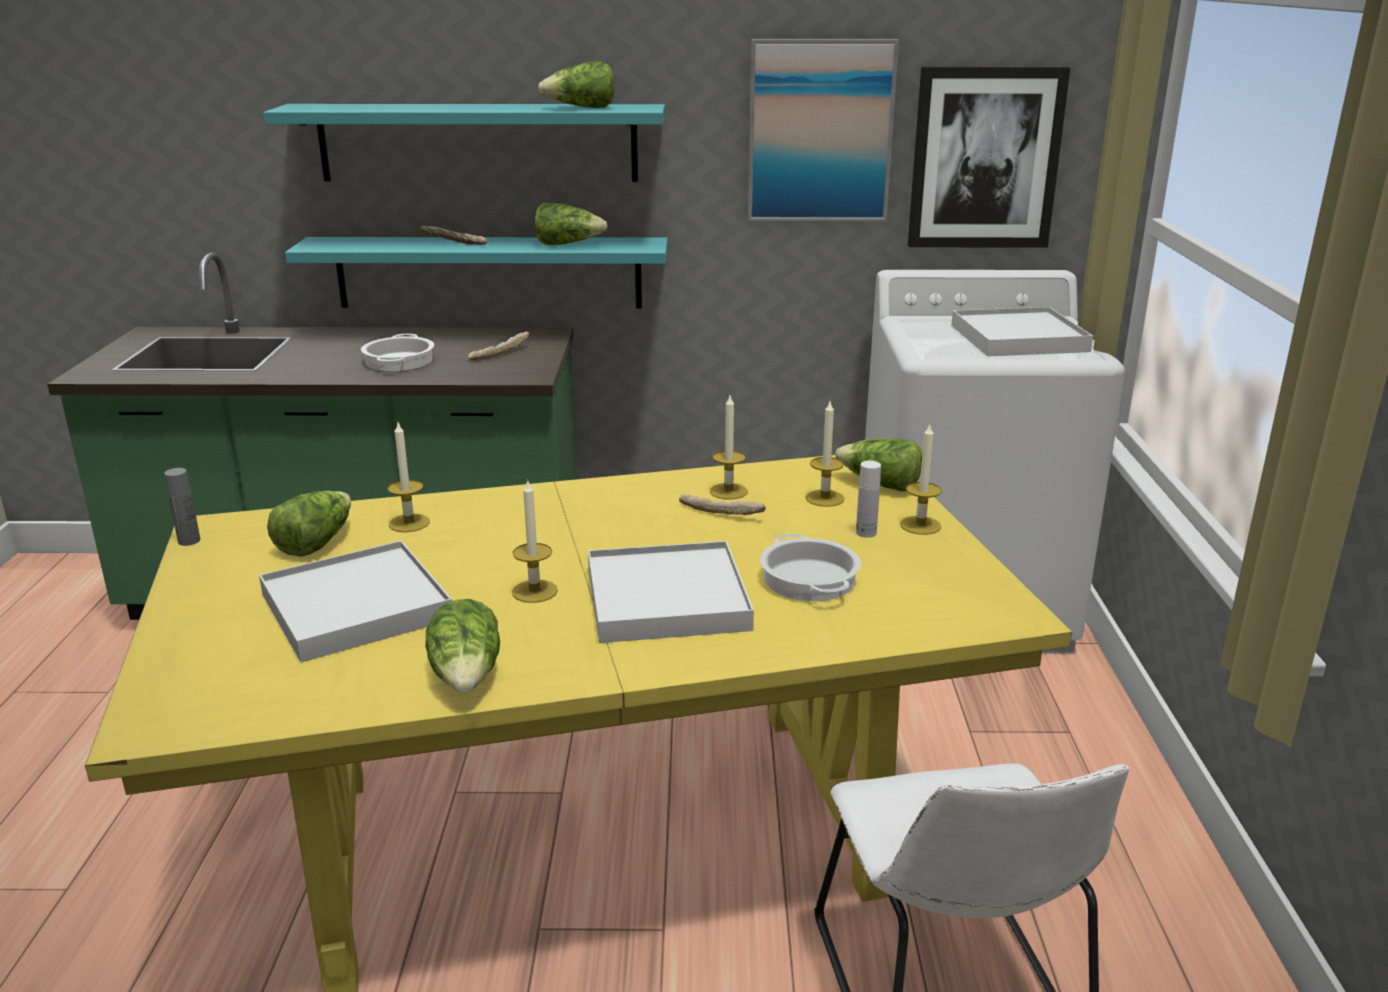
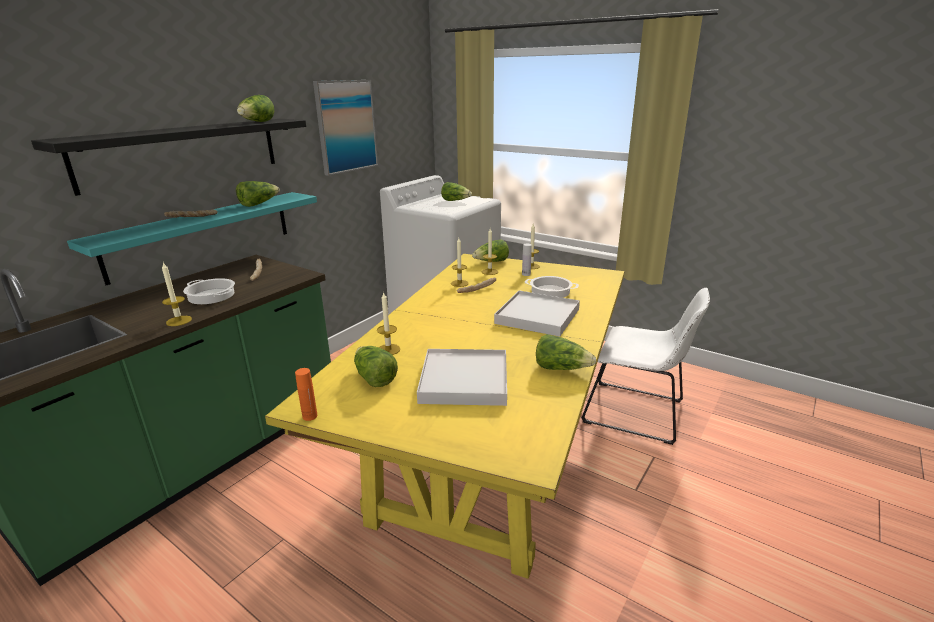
camera: 55 degrees left, 0 degrees up
(189, 541) = (310, 416): grey bottle -> orange bottle
(478, 142) = (183, 152): turquoise shelf -> black shelf
(534, 591) = (500, 338): candle -> candle (179, 321)
(985, 158) = (401, 132): picture -> none
(1018, 338) = (455, 201): white tray -> lettuce

